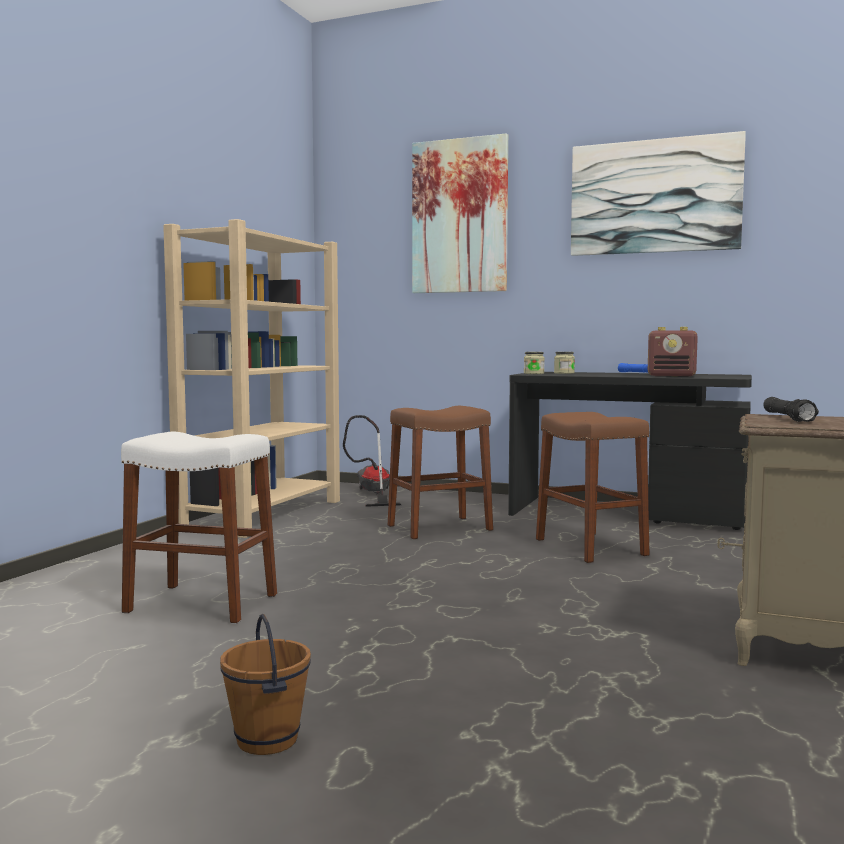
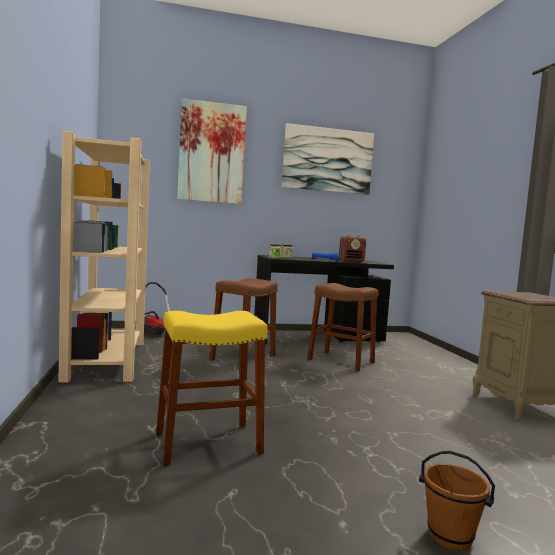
camera: 35 degrees left, 0 degrees up
(202, 603) = (208, 443): white stool -> yellow stool
(787, 418) = (513, 294): black flashlight -> none

